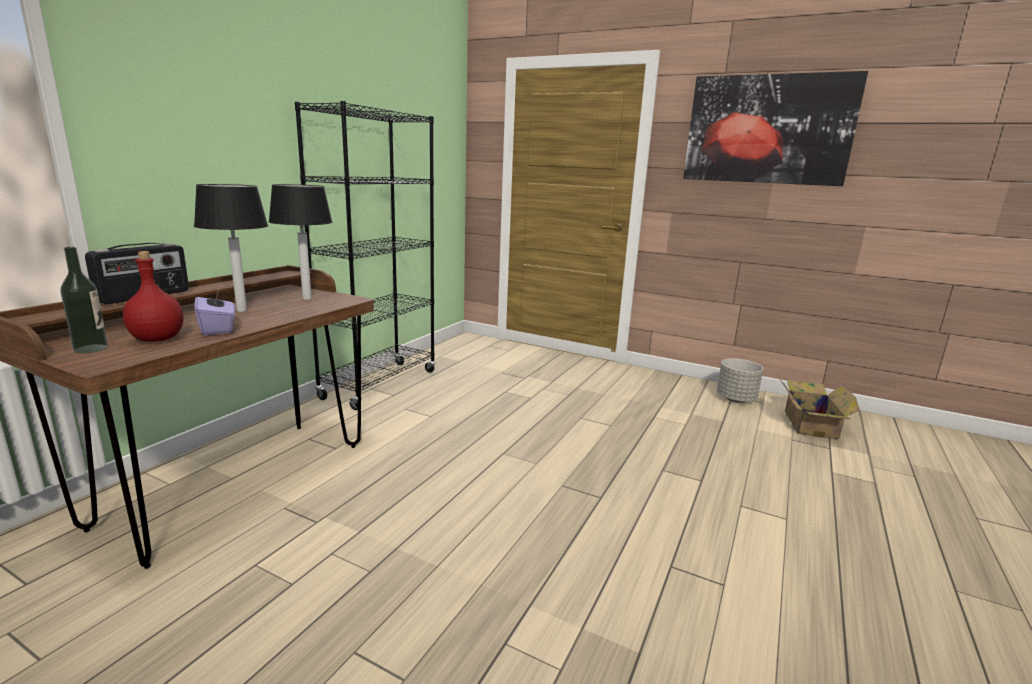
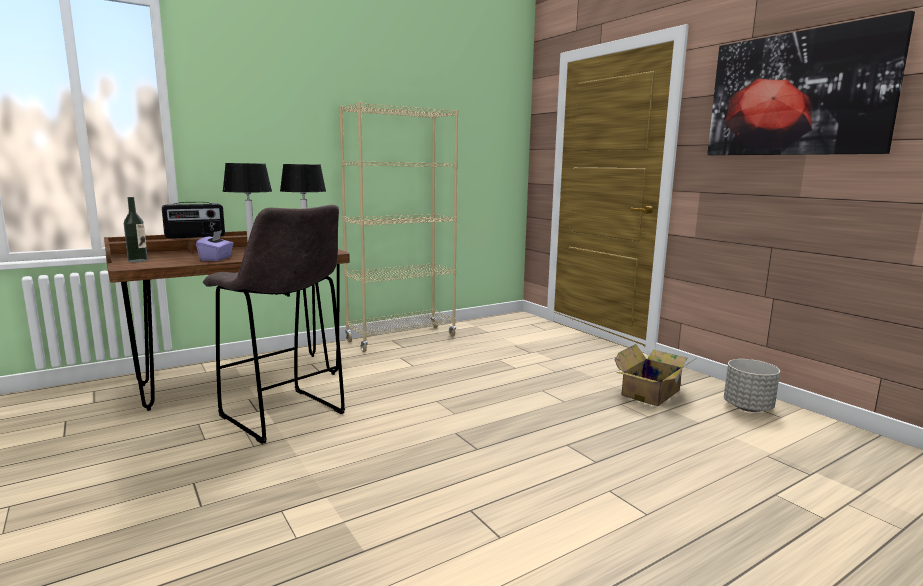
camera: 30 degrees right, 5 degrees down
(158, 339) = (176, 260): red bottle -> none
(360, 518) = (284, 416): none -> grey stool
(379, 385) = (401, 339): black bookcase -> beige bookcase
(810, 423) = (819, 448): cardboard box -> cardboard box (652, 392)

